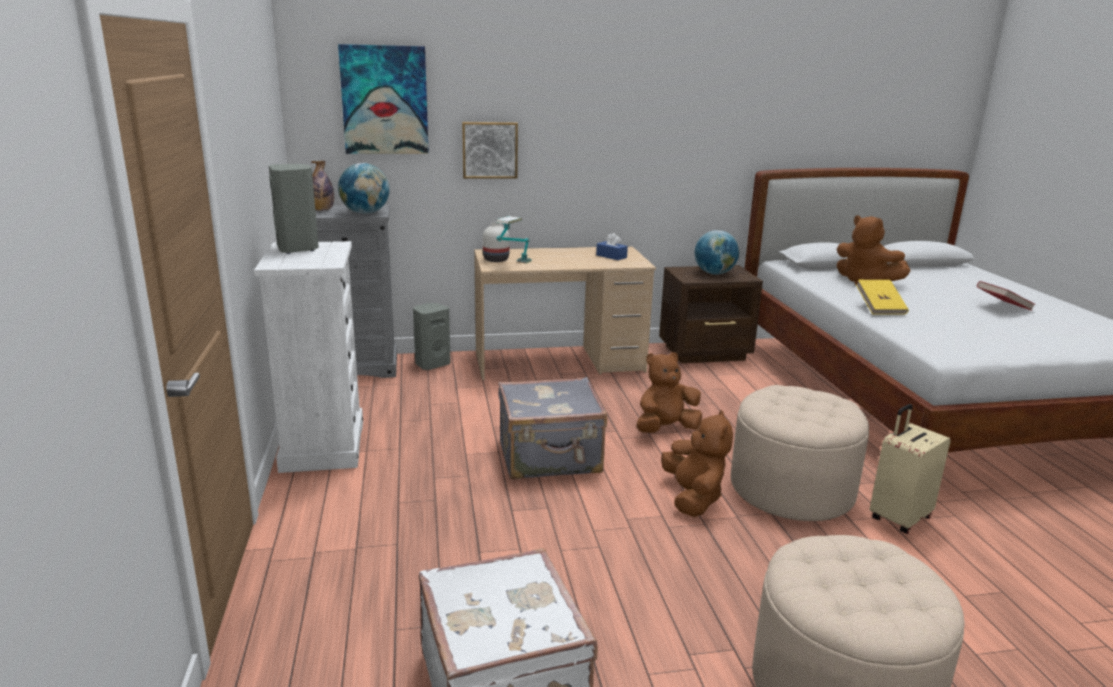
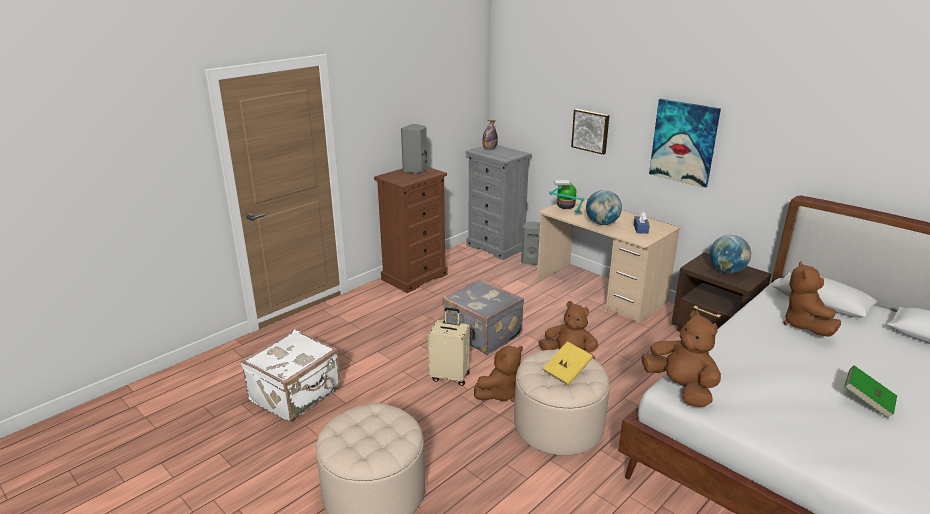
camera: 55 degrees right, 5 degrees up
(323, 445) = (414, 277): white dresser -> brown dresser
(365, 213) = (502, 156): globe -> globe (602, 223)
(384, 100) = (536, 88): picture -> picture (684, 142)
(495, 260) = (565, 207): white vase -> green vase
(879, 308) = (737, 344): yellow book -> yellow book (567, 372)
(898, 518) = (578, 480): beige suitcase -> beige suitcase (450, 376)
(947, 351) = (680, 388): none -> brown plush toy
(1002, 307) = (867, 401): red book -> green book

